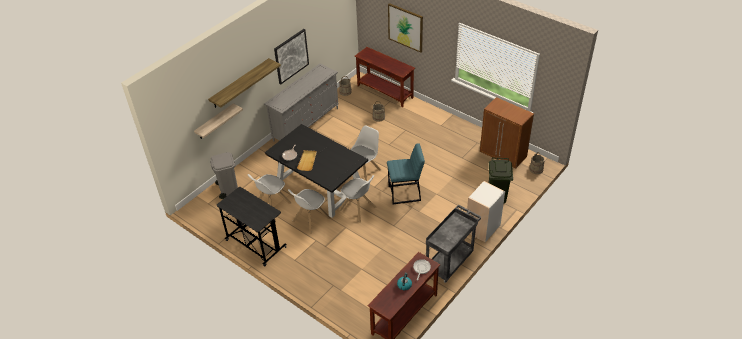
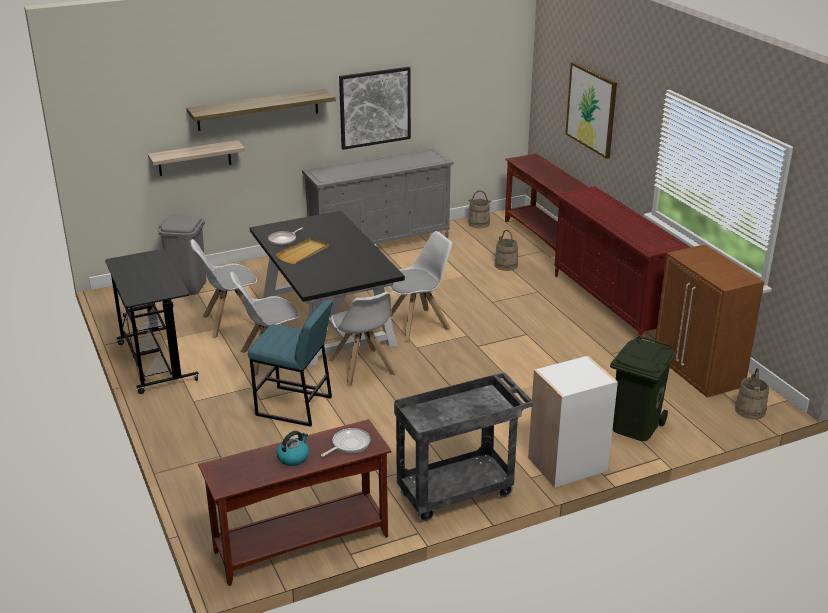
camera: 25 degrees right, 15 degrees down
(405, 193) = (463, 371): blue stool -> blue stool (296, 406)
(443, 126) = (611, 304): none -> red dresser

